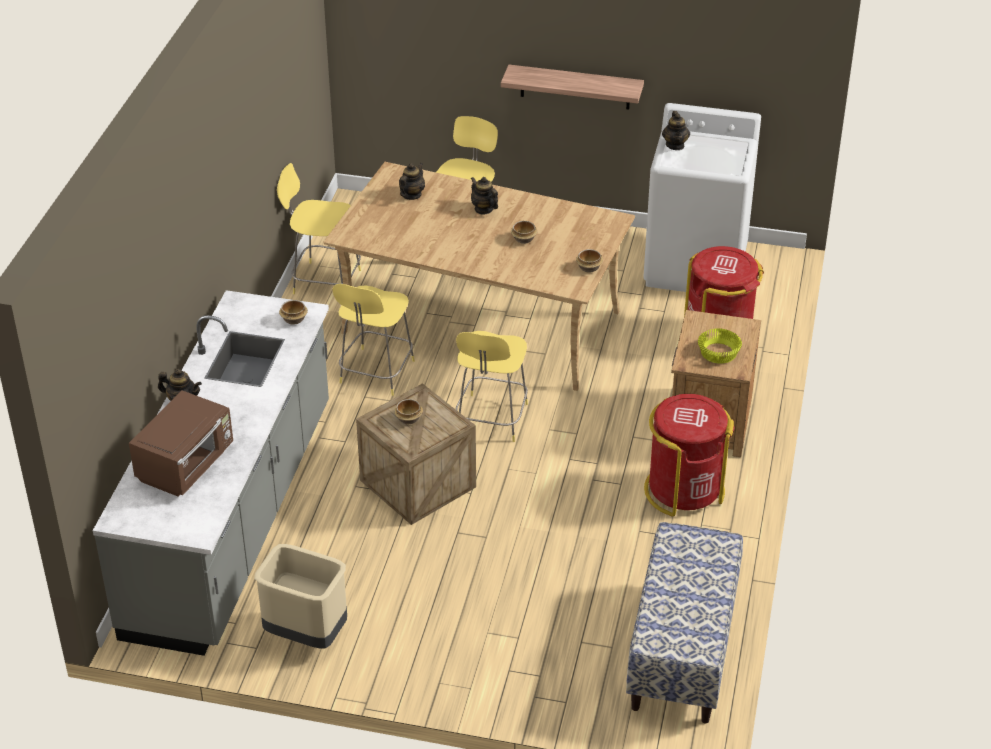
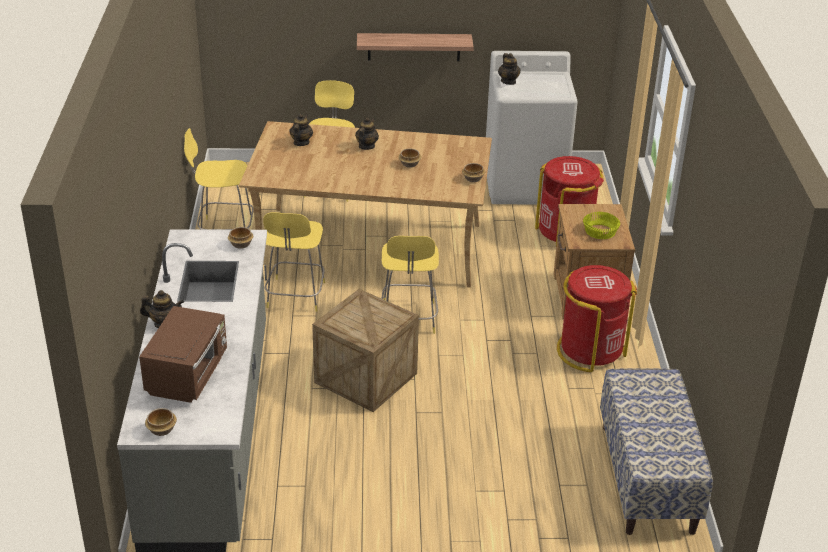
camera: 15 degrees left, 5 degrees down
(305, 635) = (313, 520): beige trash can -> none
(409, 419) = (359, 318): bowl -> bowl (162, 430)
(484, 209) = (366, 146): teapot -> teapot turned 75 degrees clockwise

